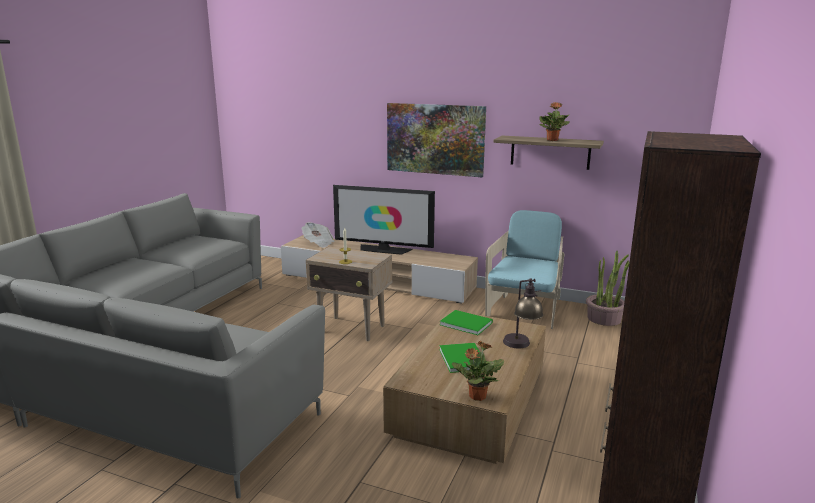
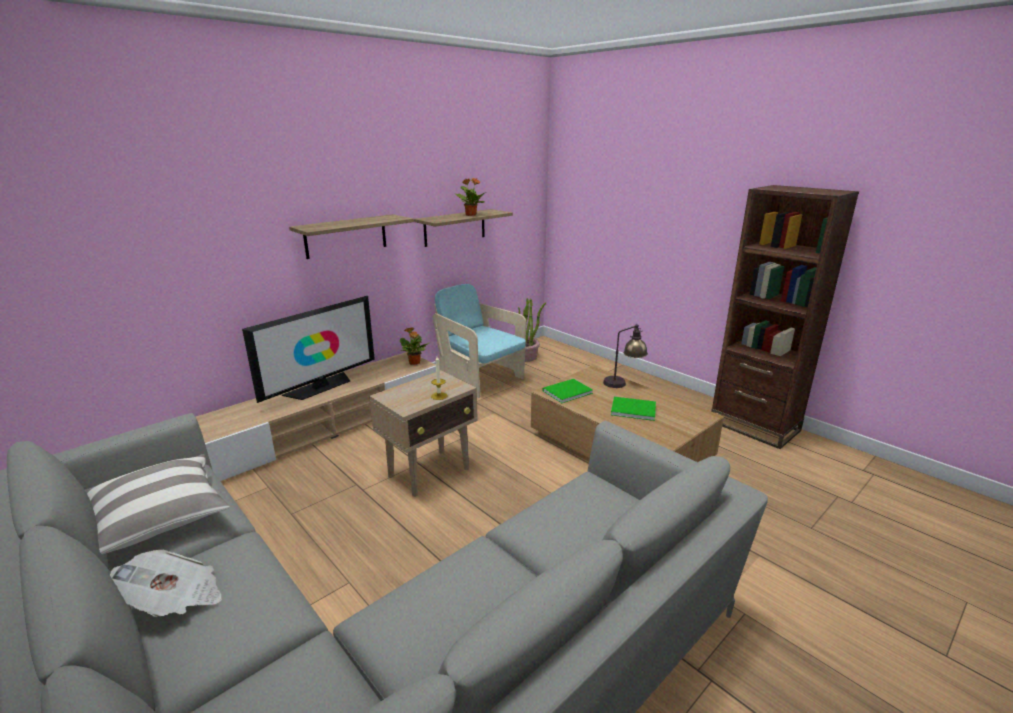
camera: 65 degrees left, 5 degrees up
(187, 247) = (159, 517): none -> pillow
(318, 243) = (228, 420): newspaper -> newspaper (176, 600)
(435, 139) = (346, 236): picture -> shelf
(477, 396) = (697, 420): potted plant -> potted plant (414, 363)

